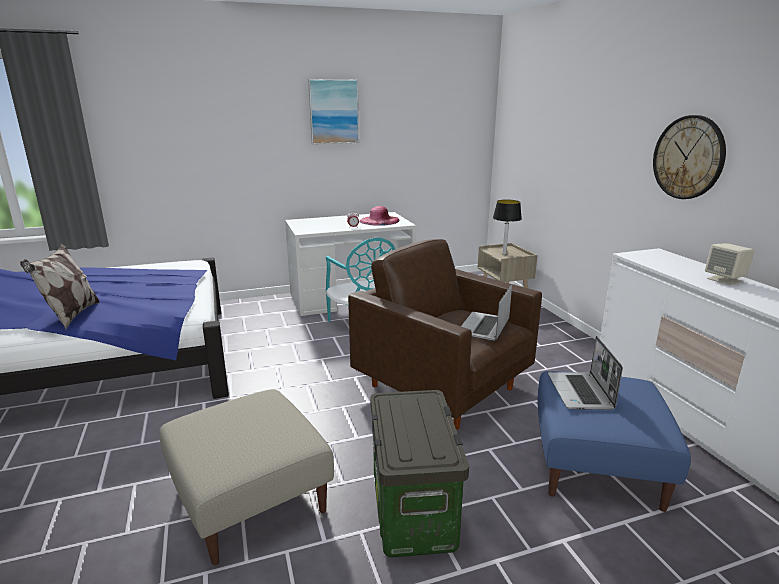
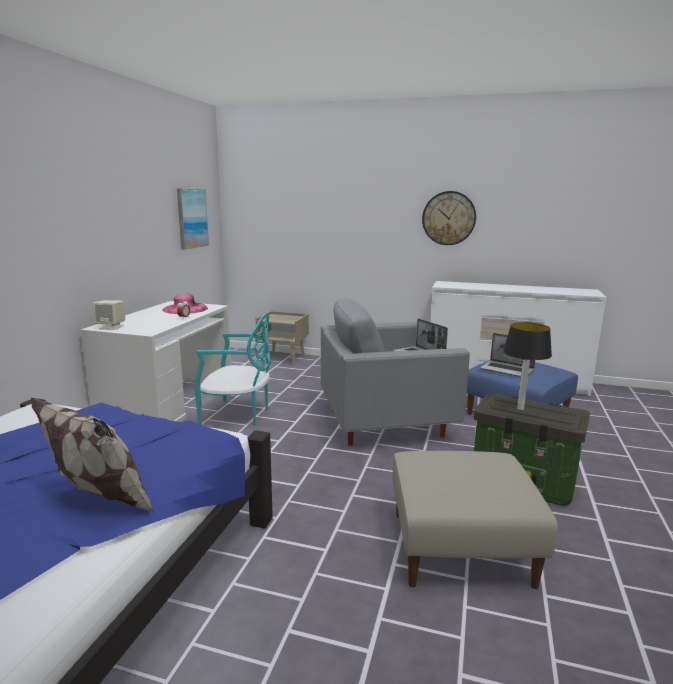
camera: 55 degrees left, 5 degrees down
(334, 111) = (112, 190): picture -> picture (192, 218)
(443, 388) = (386, 422): brown armchair -> grey armchair
(503, 254) = (283, 319): table lamp -> table lamp (520, 409)
(725, 280) = (503, 286): beige speaker -> beige speaker (111, 327)

